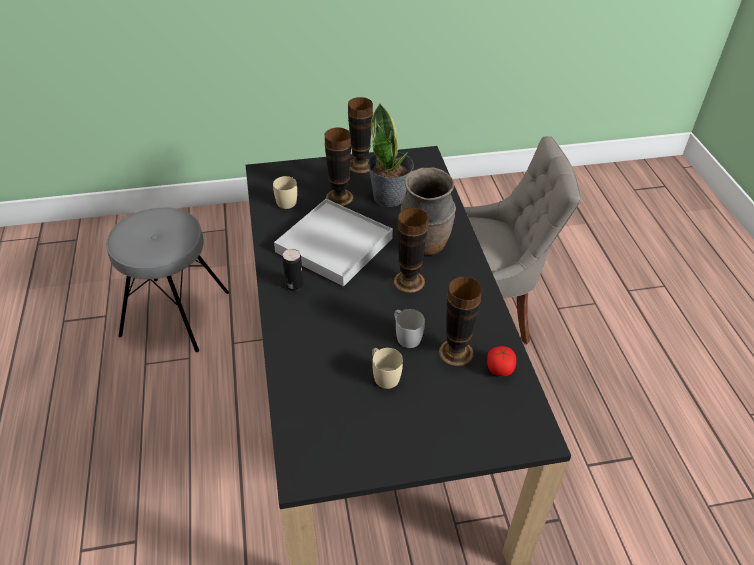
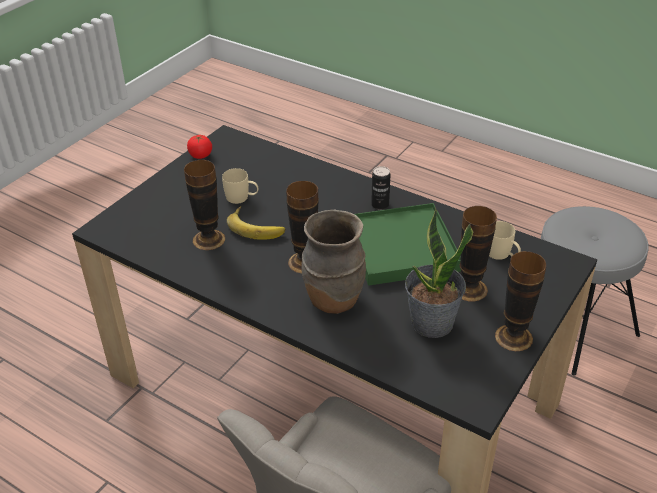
camera: 135 degrees right, 5 degrees down
(334, 245) = (402, 247): white tray -> green tray
(405, 335) = (257, 226): white mug -> banana
(499, 369) = (165, 249): tomato -> tomato (200, 155)

